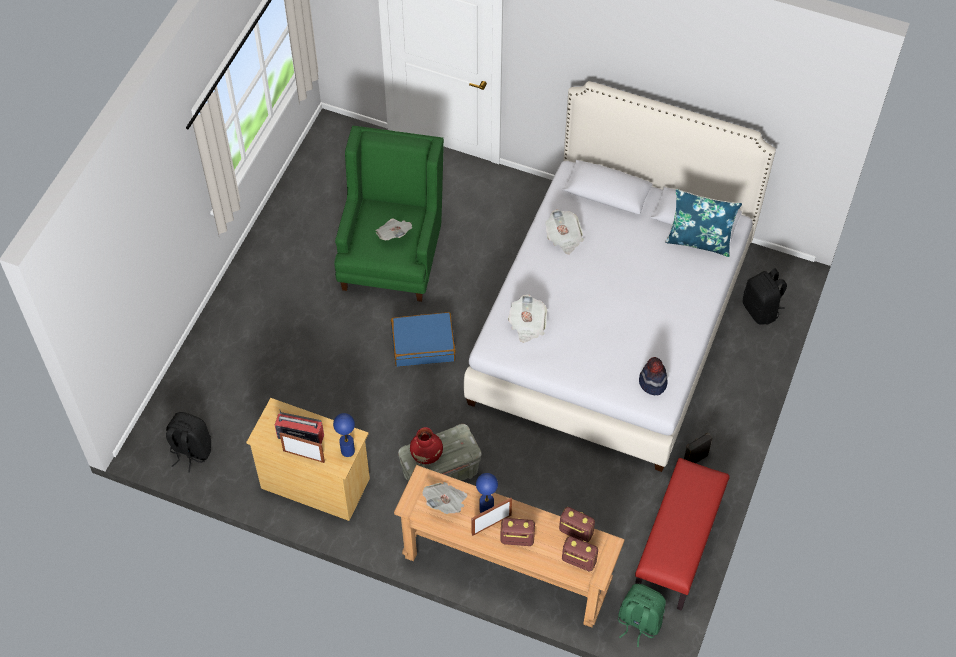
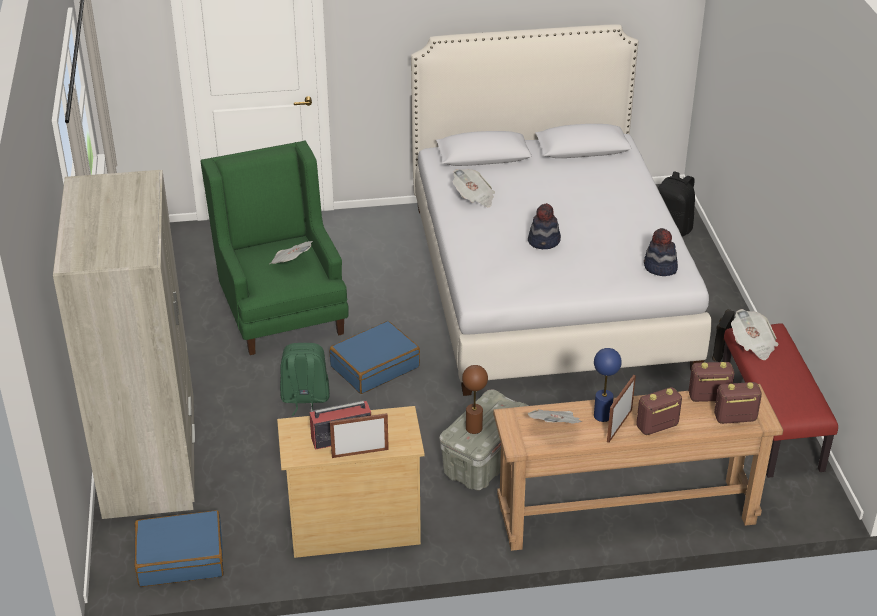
camera: 30 degrees left, 20 degrees down
(190, 451) = (181, 558): black backpack -> blue suitcase
(221, 354) = (151, 458): none -> beige wardrobe
(348, 451) = (406, 429): blue table lamp -> none
(427, 454) = (474, 428): red vase -> brown table lamp
(527, 325) = (500, 268): newspaper -> newspaper (753, 345)
(582, 312) = (544, 241): none -> hat
(638, 622) = (795, 499): green backpack -> green backpack (305, 399)
(699, 240) = (600, 160): blue pillow -> none

